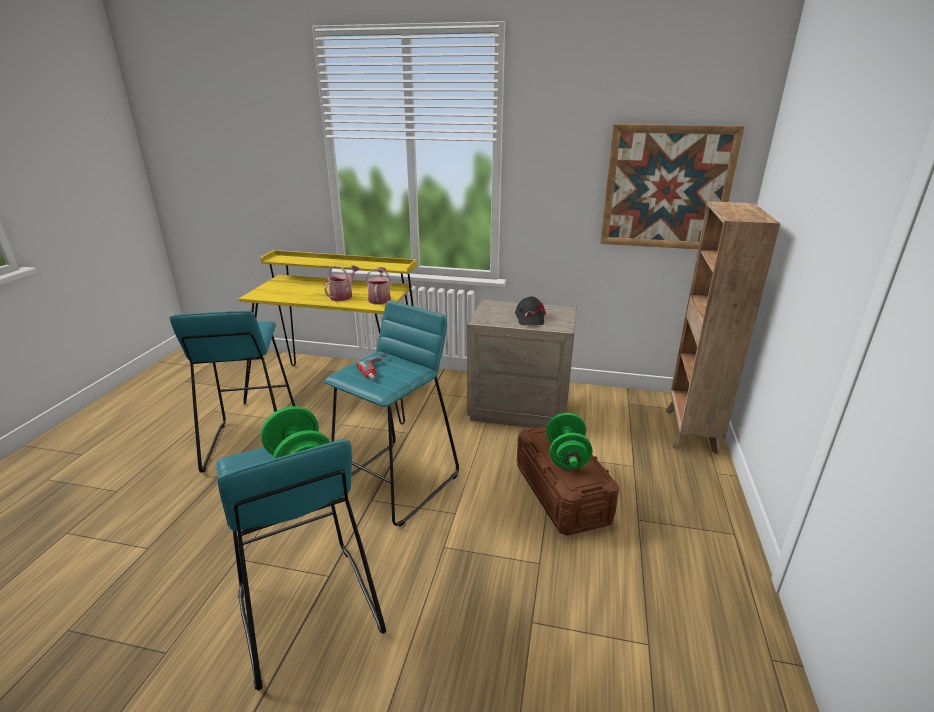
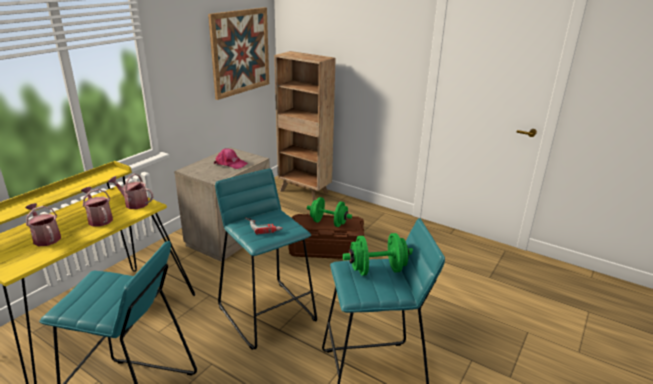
camera: 70 degrees left, 0 degrees up
(304, 289) = (45, 237): none -> watering can
(530, 318) = (230, 163): black cap -> pink cap

